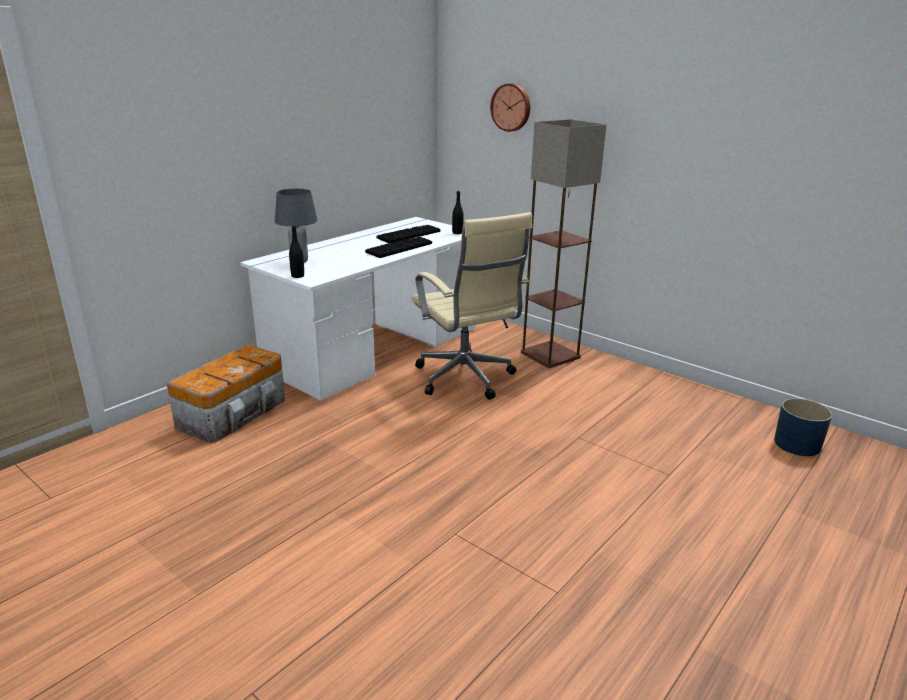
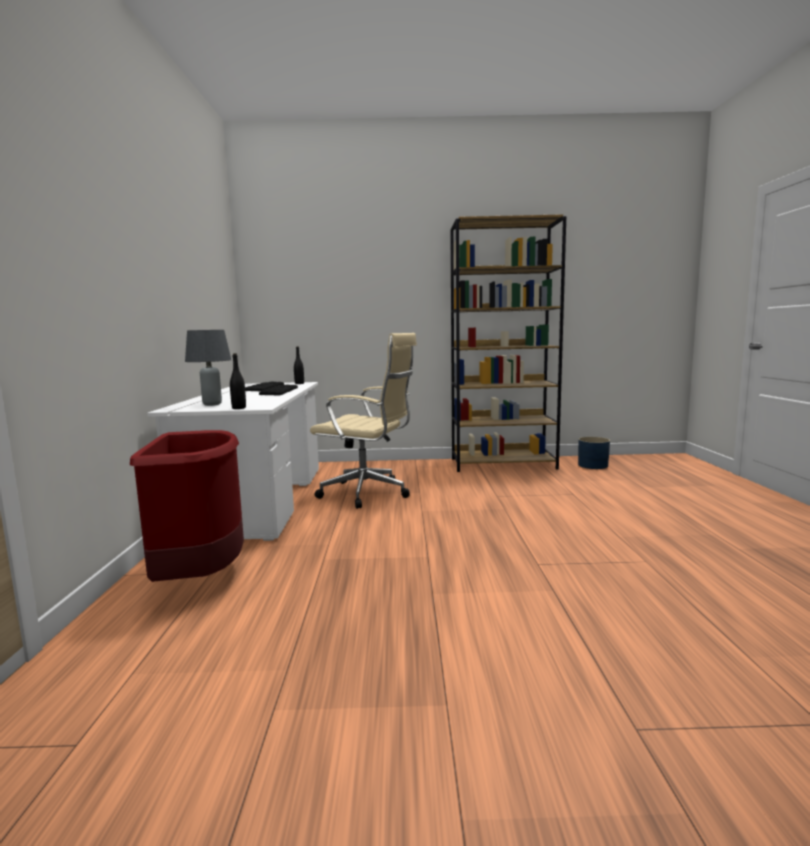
camera: 40 degrees left, 15 degrees down
(235, 413) = (201, 576): storage box -> red trash can
(511, 107) = (317, 282): wall clock -> none
(551, 355) = (397, 468): floor lamp -> none
(679, 394) = (503, 464): none -> brown bookcase

